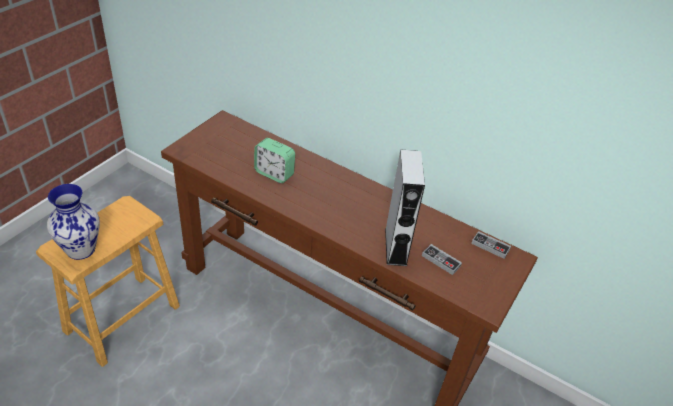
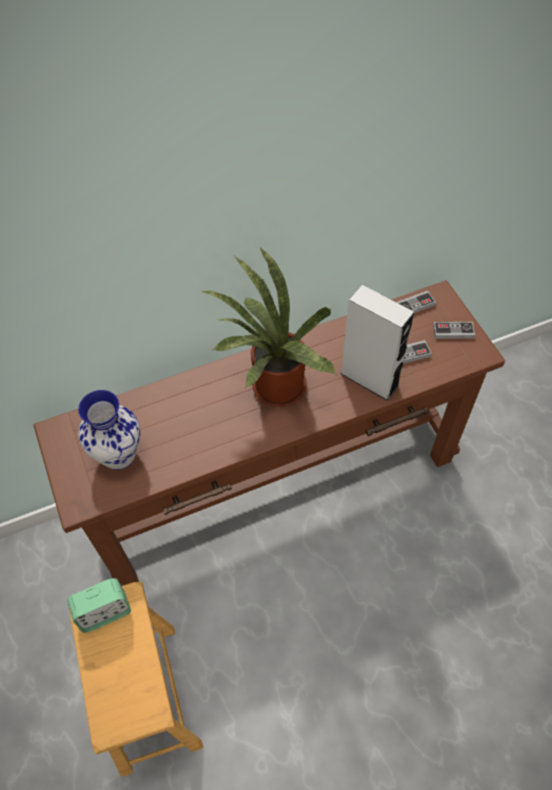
camera: 50 degrees left, 15 degrees up
(80, 249) = (131, 696): vase -> vase (118, 455)
(274, 173) = (191, 428): alarm clock -> alarm clock (104, 612)
(339, 199) = (273, 389): none -> potted plant
(491, 280) = (453, 332): none -> game controller

